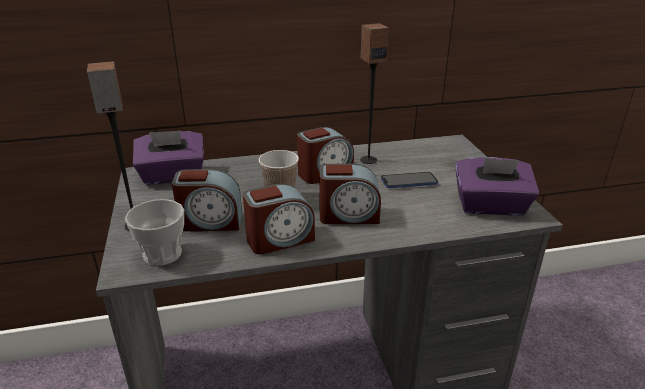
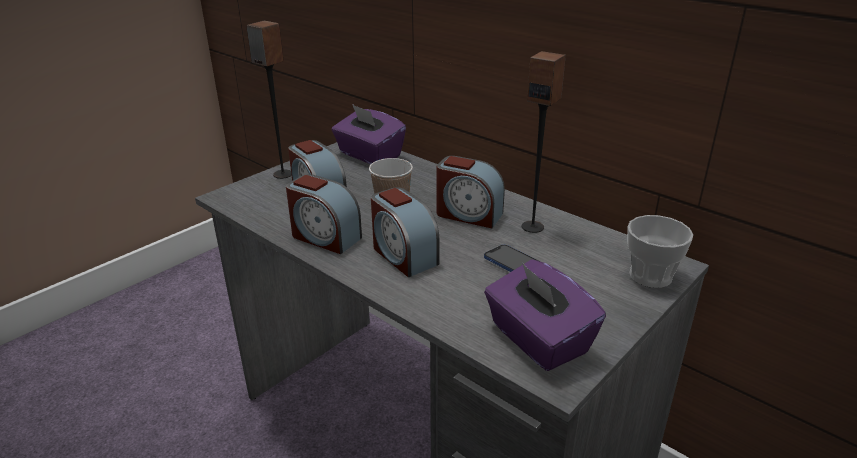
camera: 55 degrees right, 0 degrees up
(162, 254) = (255, 200): cup -> cup (650, 276)

